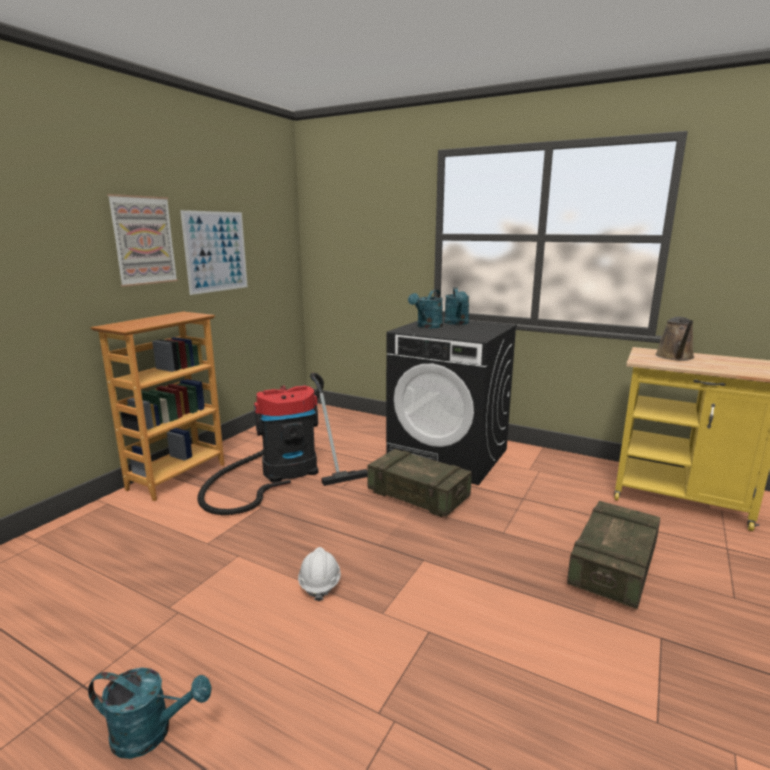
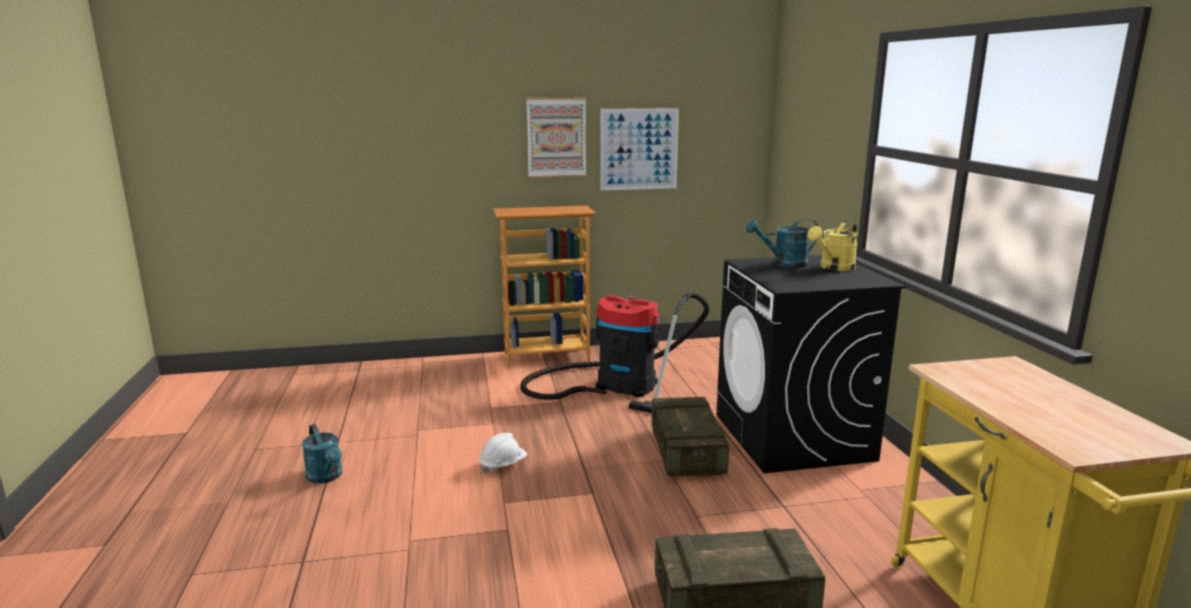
camera: 50 degrees right, 0 degrees up
(457, 323) = (833, 268): turquoise watering can -> yellow watering can
(675, 357) = (1016, 383): brown watering can -> none

